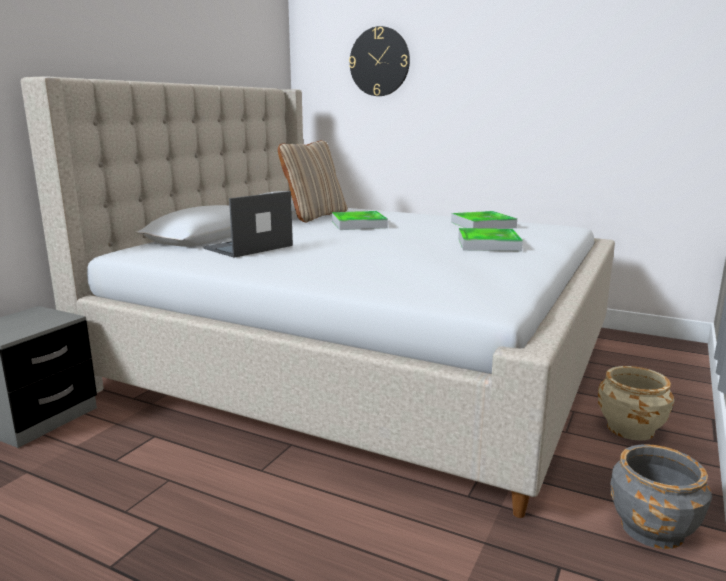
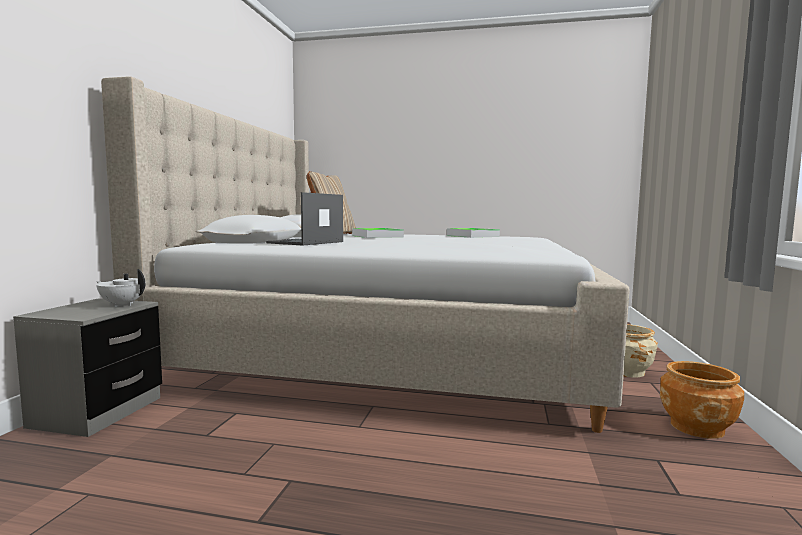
camera: 15 degrees left, 10 degrees down
(51, 319) = (122, 304): none -> white teapot
(379, 62) = (371, 122): wall clock -> none
(488, 244) = (495, 240): tray -> none
(652, 529) = (697, 427): grey planter -> brown planter

